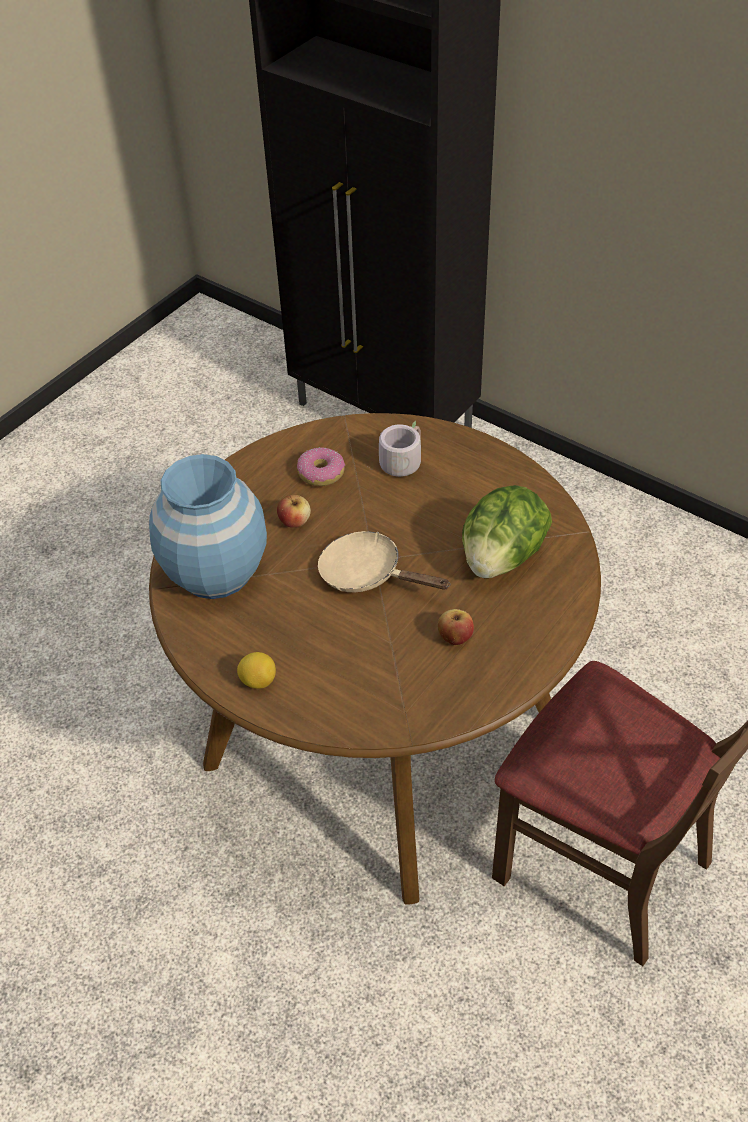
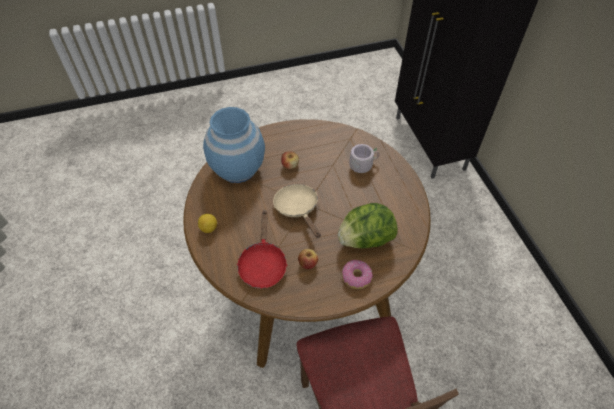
camera: 35 degrees right, 5 degrees up
(321, 473) = (322, 150): donut -> donut (356, 277)
(391, 677) = (262, 264): none -> red frying pan

